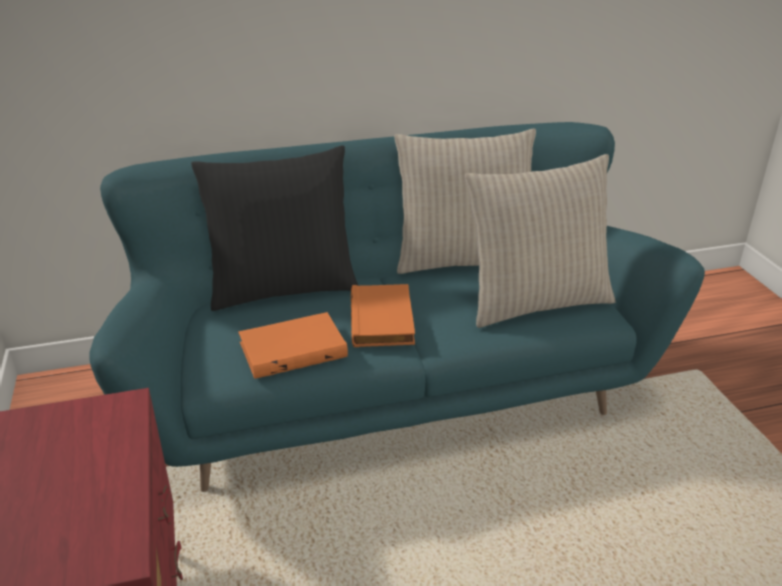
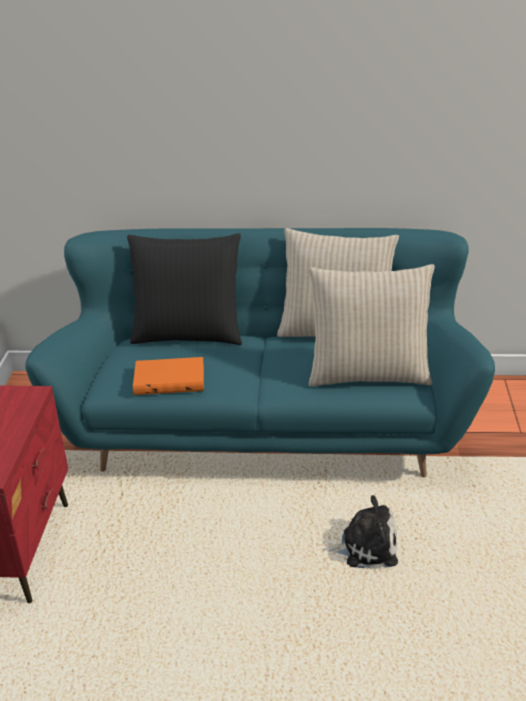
camera: 20 degrees right, 0 degrees up
(384, 320) = (245, 369): orange book -> none
(591, 518) = (365, 547): none -> plush toy

